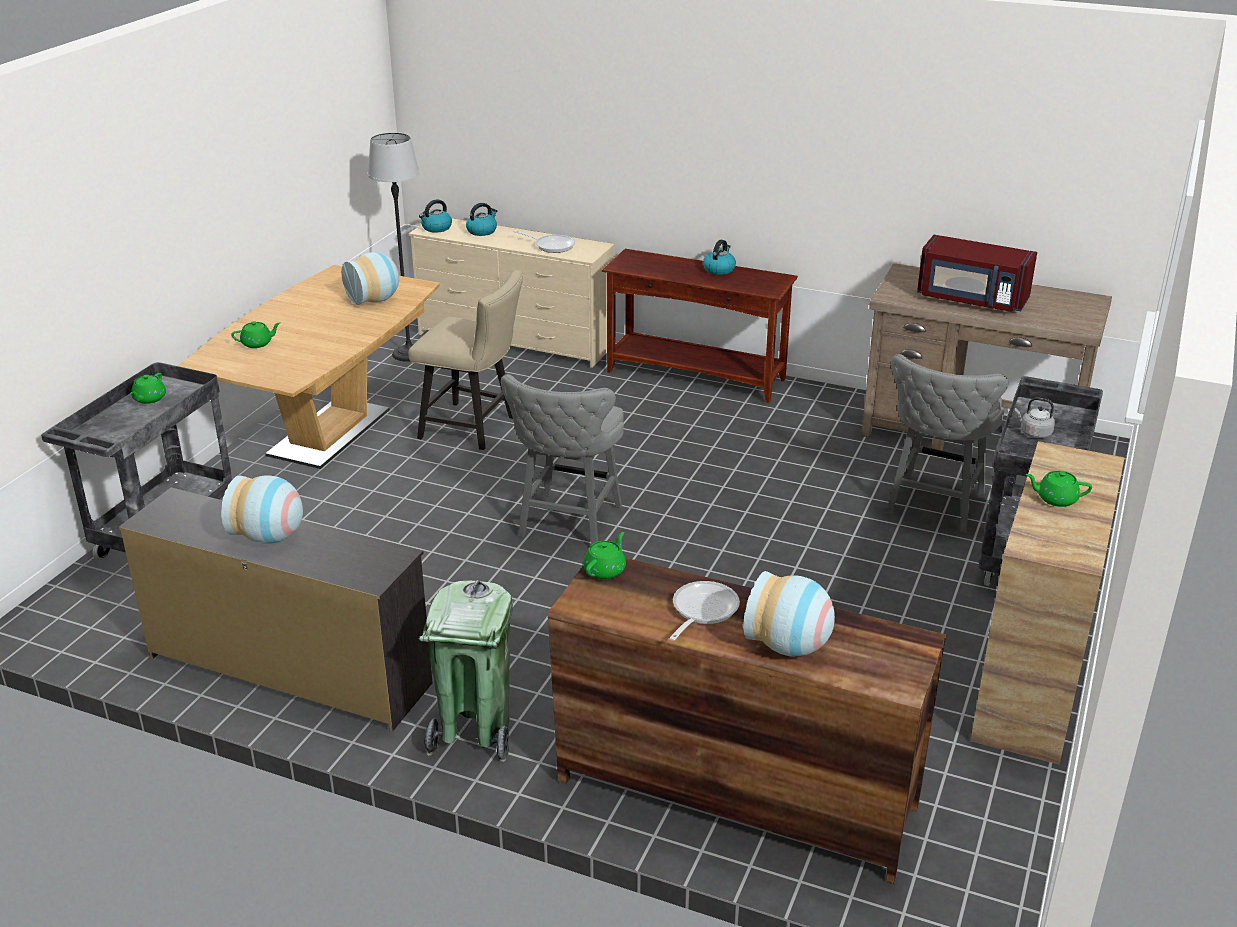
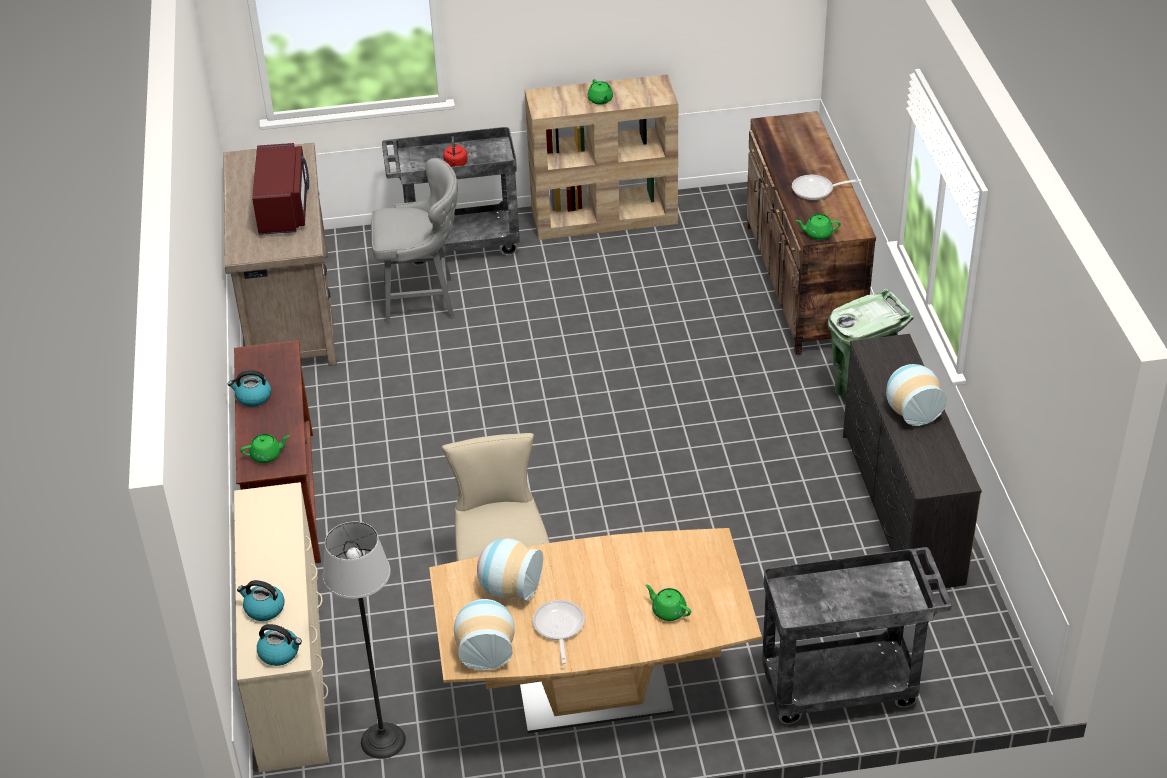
camera: 120 degrees left, 10 degrees up
(149, 399) = (823, 610): green teapot -> green teapot (266, 455)
(551, 246) = (272, 532): frying pan -> frying pan (558, 628)
(568, 524) = (607, 463): grey stool -> none
(789, 646) = (814, 156): vase -> vase (486, 650)
(1033, 433) = (456, 164): grey kettle -> red kettle

